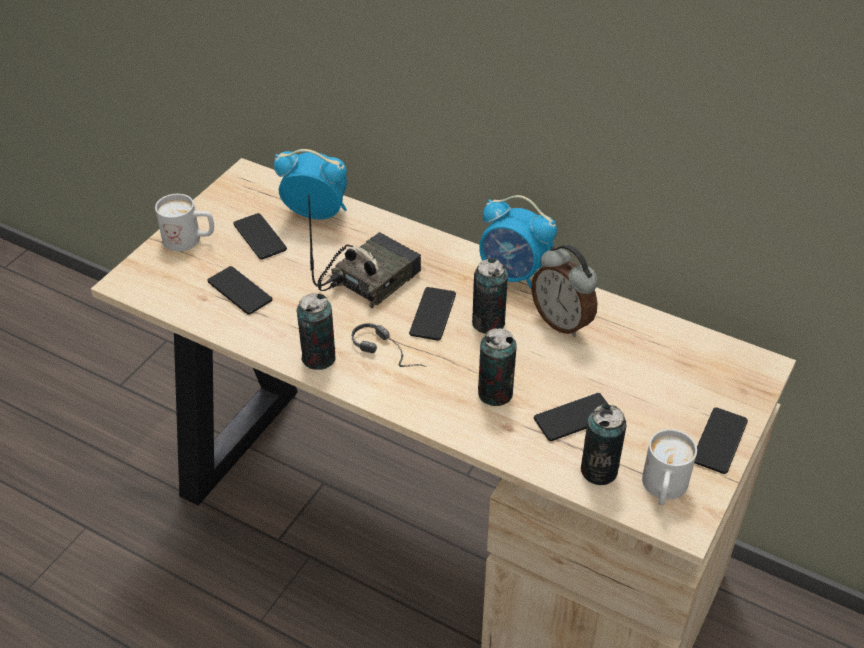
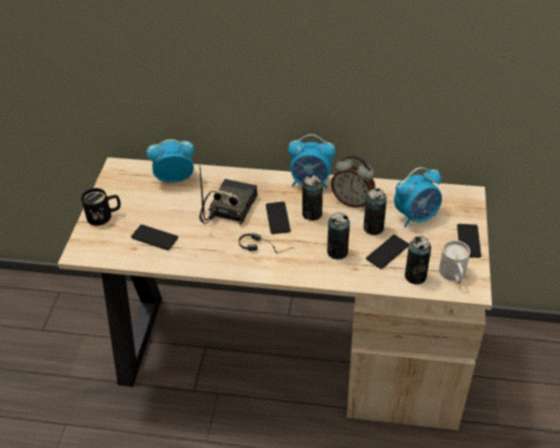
camera: 20 degrees left, 0 degrees up
(190, 240) = (104, 216): white mug -> black mug
(260, 237) = (148, 202): phone -> none
(319, 358) = (225, 262): can -> can (373, 228)
(653, 375) = (416, 216): none -> alarm clock

